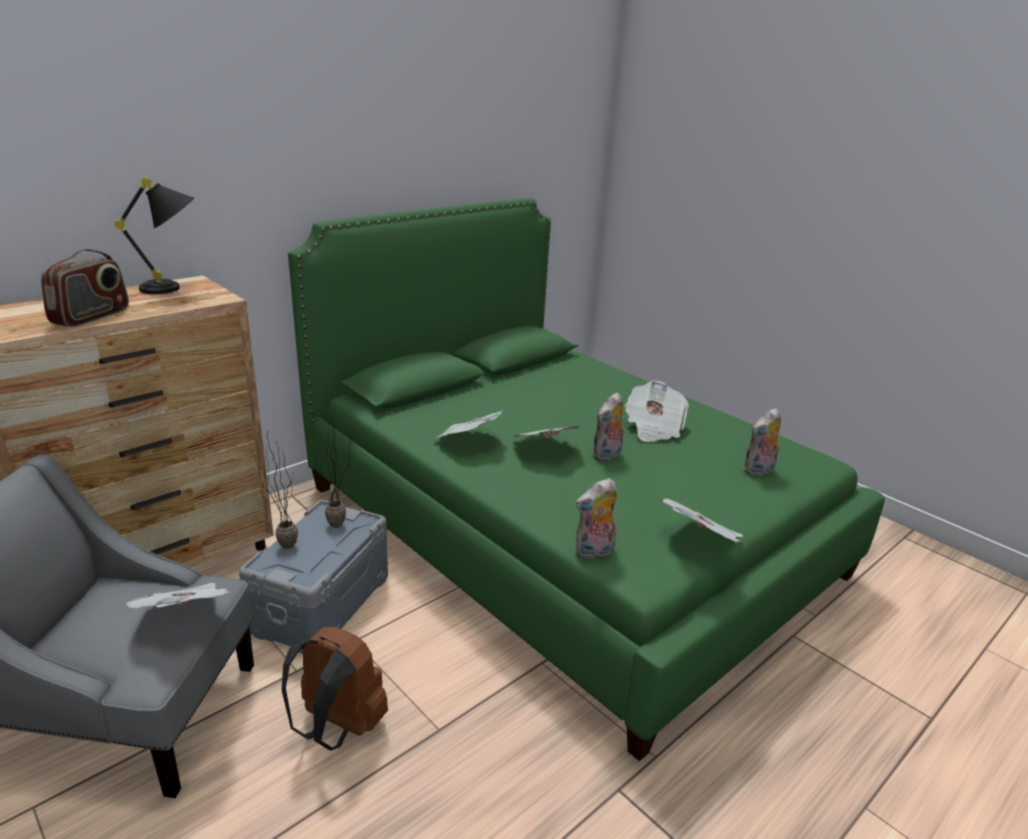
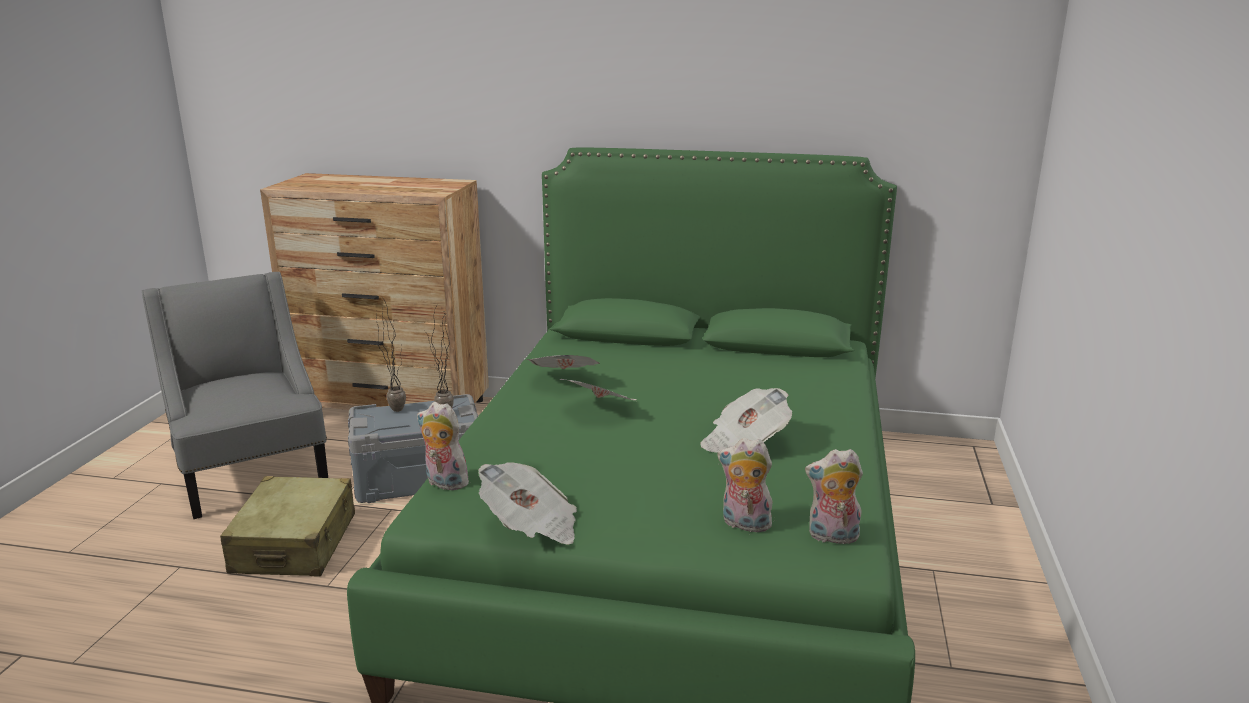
camera: 55 degrees right, 5 degrees down
(91, 317) = (348, 188): radio -> none
(174, 288) = (434, 183): black table lamp -> none
(186, 615) = (257, 402): newspaper -> none
(337, 727) = (295, 544): brown backpack -> beige suitcase
(607, 455) = (635, 439): plush toy -> plush toy (832, 537)

